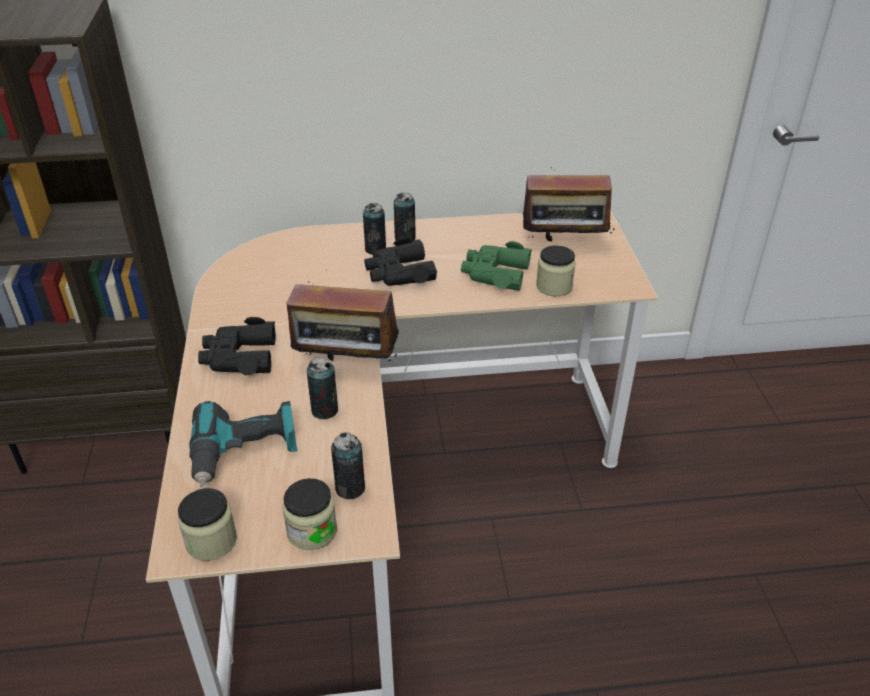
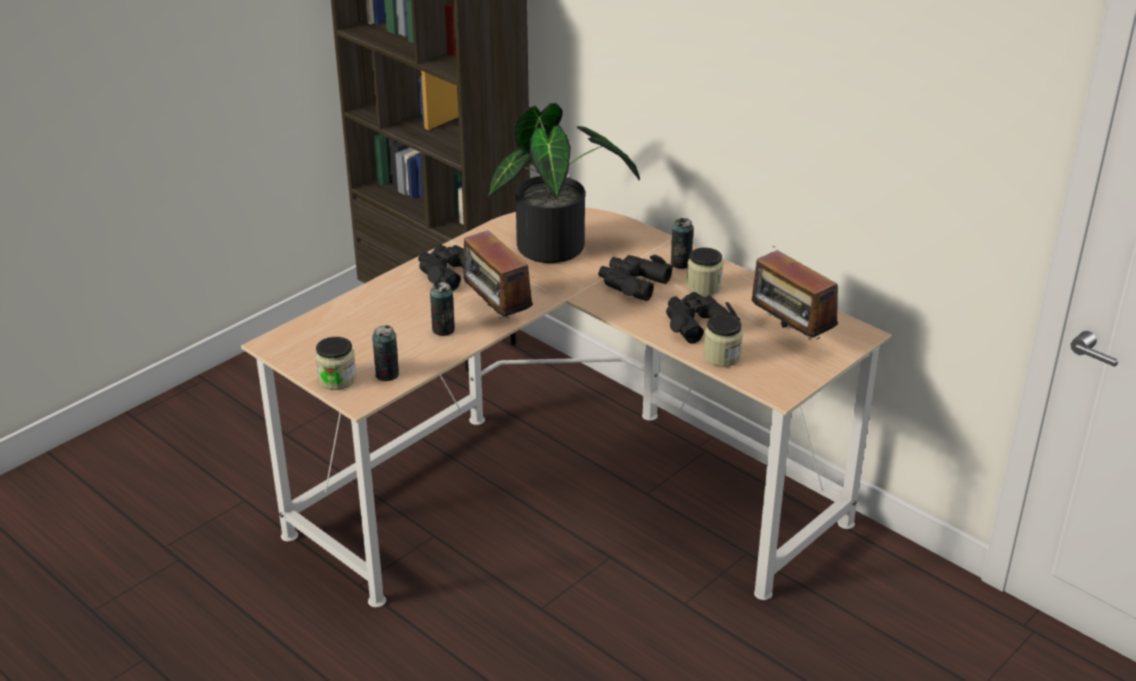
camera: 50 degrees right, 5 degrees down
(211, 541) = (289, 350): jar -> jar (703, 286)
(245, 452) = (369, 322): power drill -> none
(296, 281) = (559, 249): none -> potted plant
(375, 249) = (646, 259): can -> none
(495, 273) = (697, 323): green binoculars -> black binoculars

